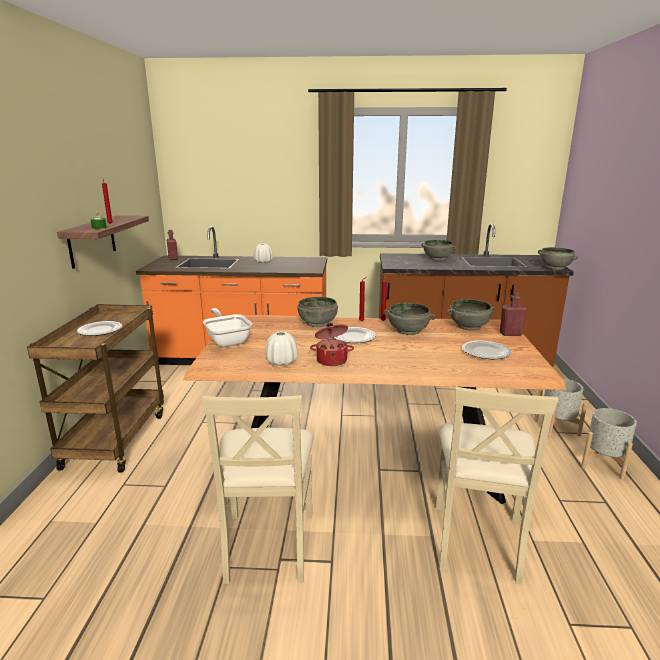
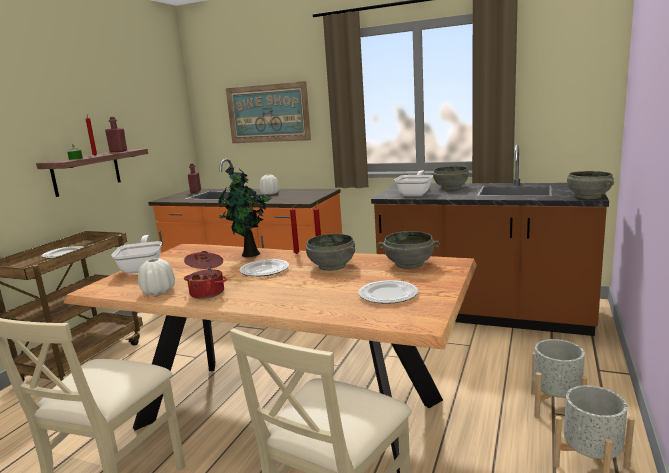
camera: 20 degrees right, 5 degrees down
(249, 181) = (268, 113): none -> picture
(318, 323) = (250, 254): grey bowl -> potted plant
(416, 264) = (415, 194): none -> frying pan
(510, 333) = (449, 275): red bottle -> red bottle (118, 151)

